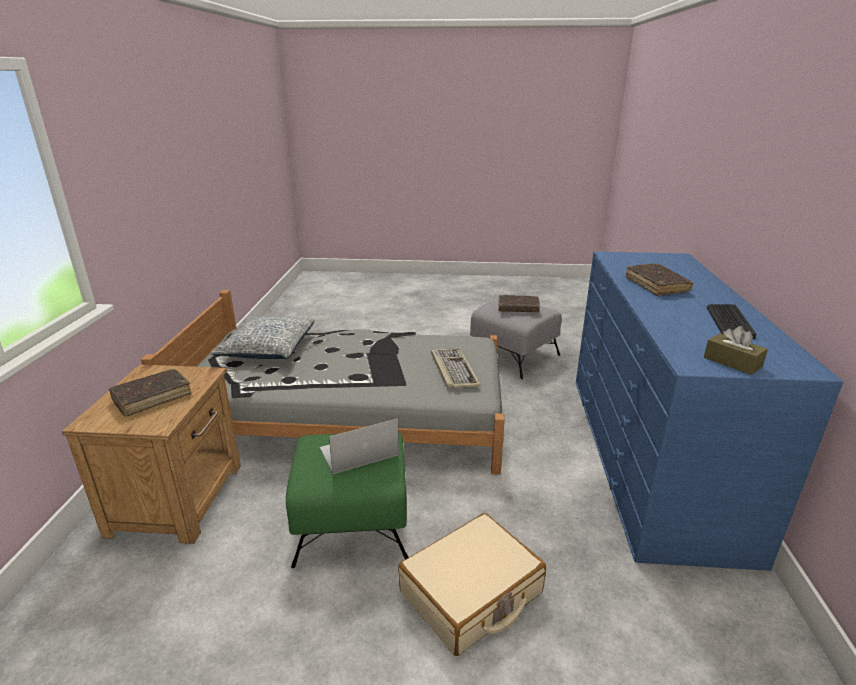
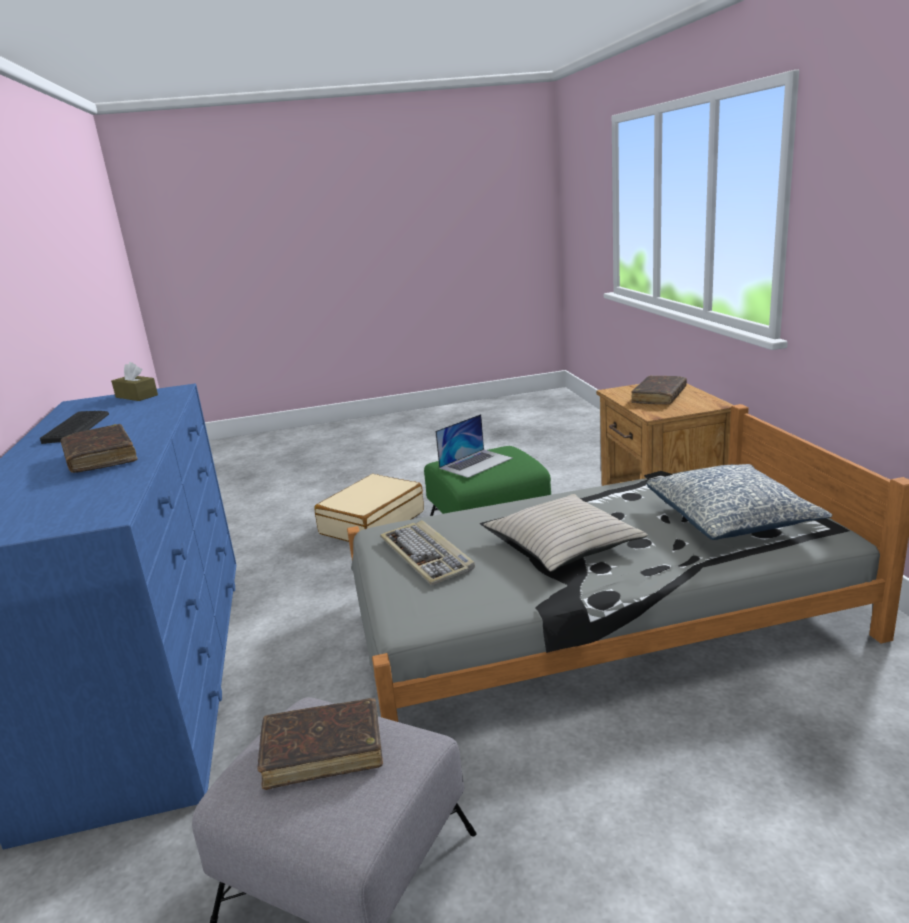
camera: 165 degrees right, 5 degrees down
(371, 357) = (563, 545): none -> beige pillow

